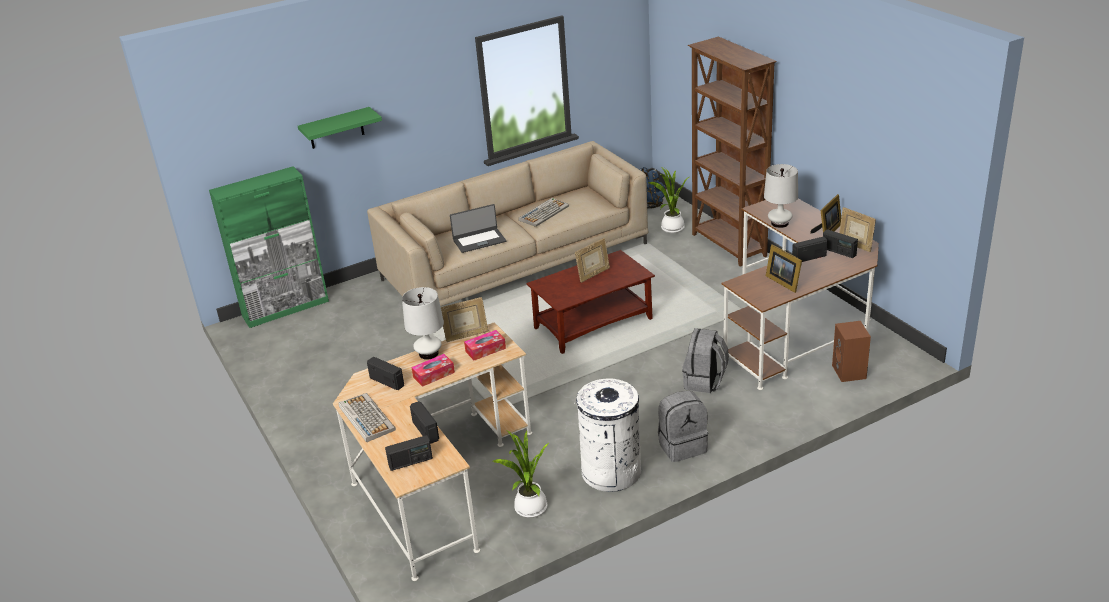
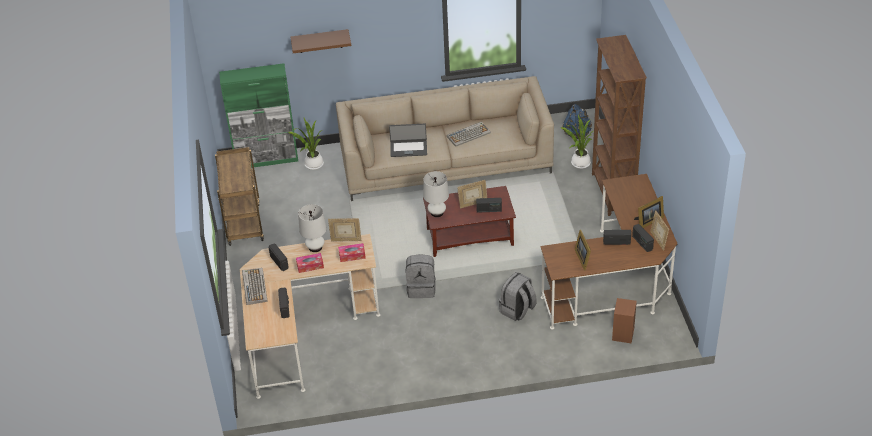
camera: 20 degrees right, 10 degrees up
(287, 380) = (243, 223): none -> brown cart
(336, 128) = (320, 41): green shelf -> brown shelf
(410, 462) = (265, 328): radio -> radio (489, 210)
(529, 509) = (348, 372): potted plant -> potted plant (312, 165)
(611, 472) = (414, 361): white trash can -> none
(682, 446) = (471, 356): grey backpack -> grey backpack (421, 288)
(779, 223) = (619, 203): white table lamp -> white table lamp (437, 212)

